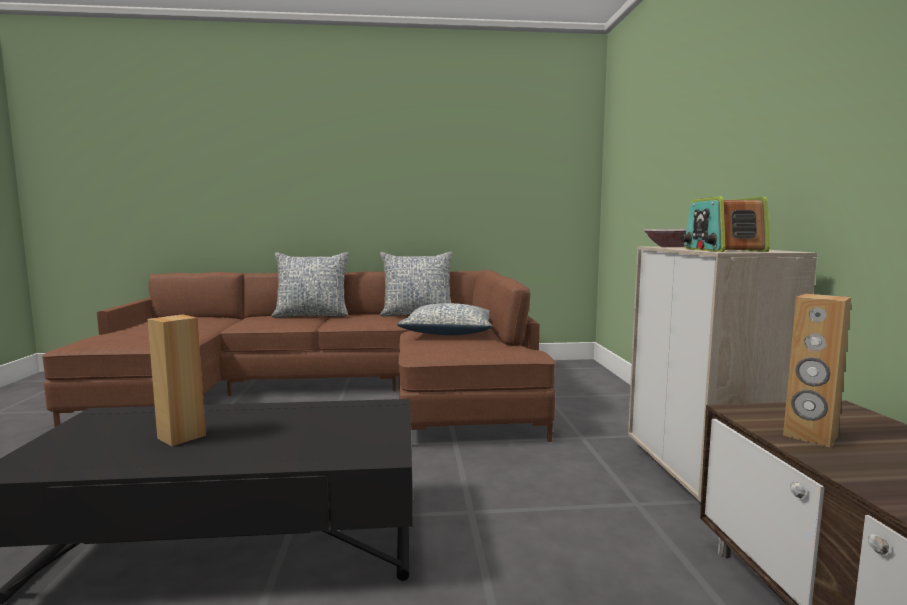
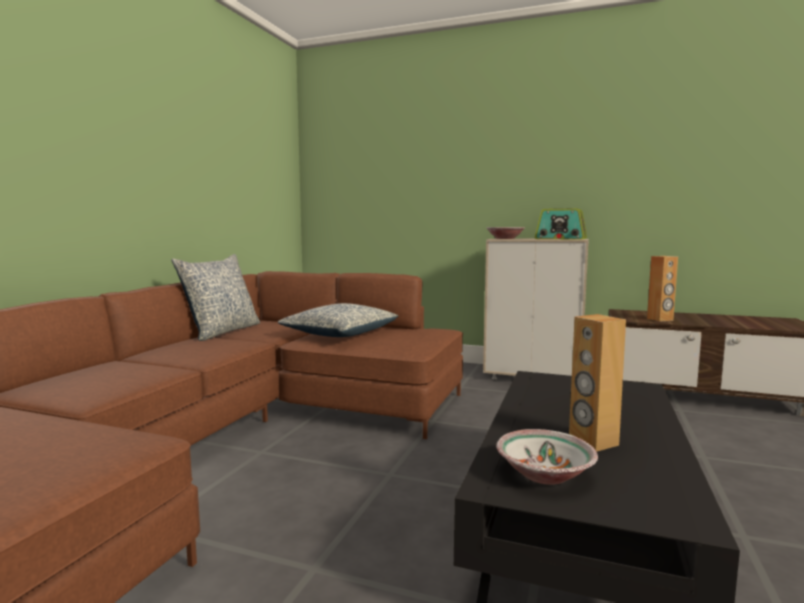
camera: 65 degrees left, 0 degrees up
(114, 425) = (544, 475): none -> bowl
(312, 316) = (112, 362): pillow -> none

